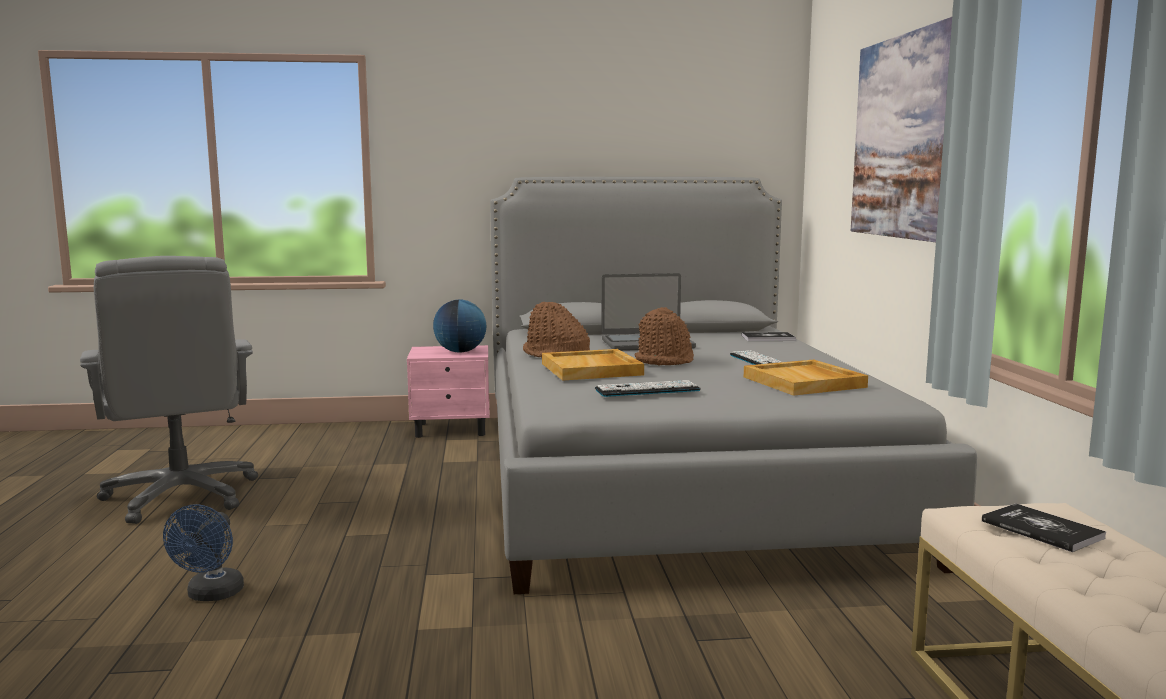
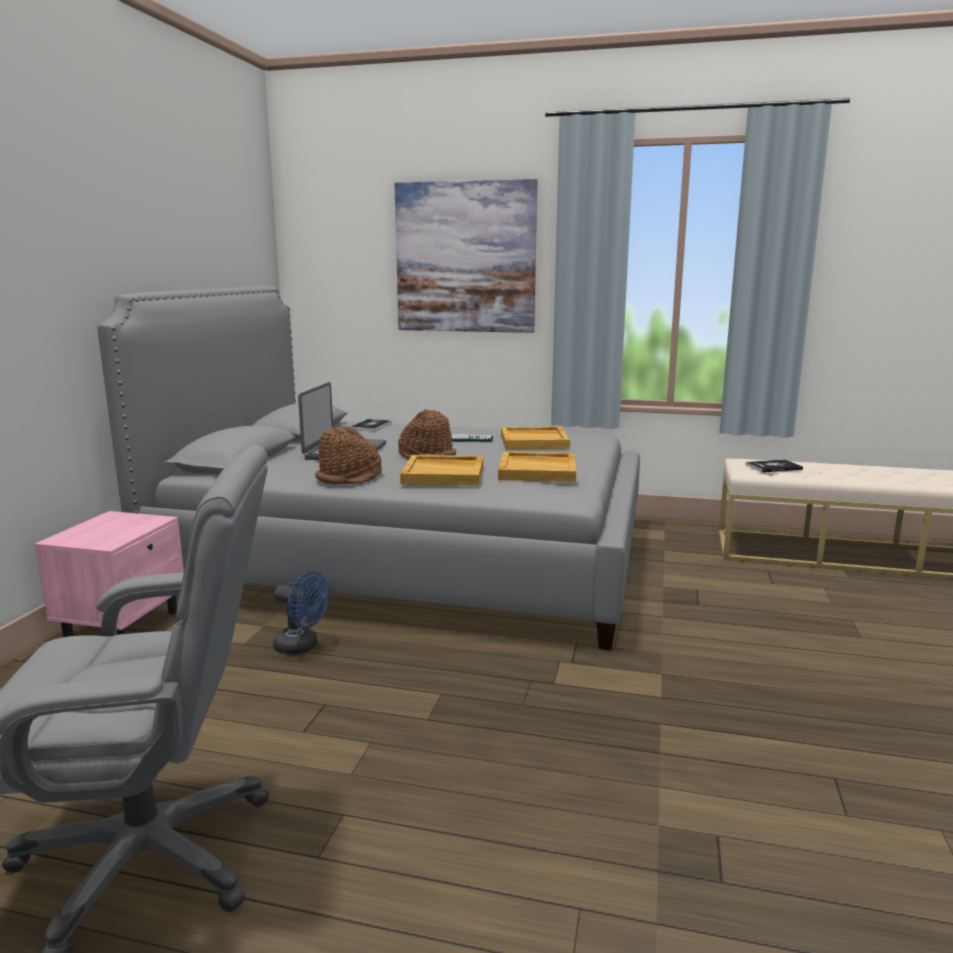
camera: 70 degrees left, 5 degrees up
(211, 595) = (549, 813): blue fan -> blue fan (302, 647)
(460, 352) = (125, 524): globe -> none
(647, 390) = (538, 470): keyboard -> beige tray

